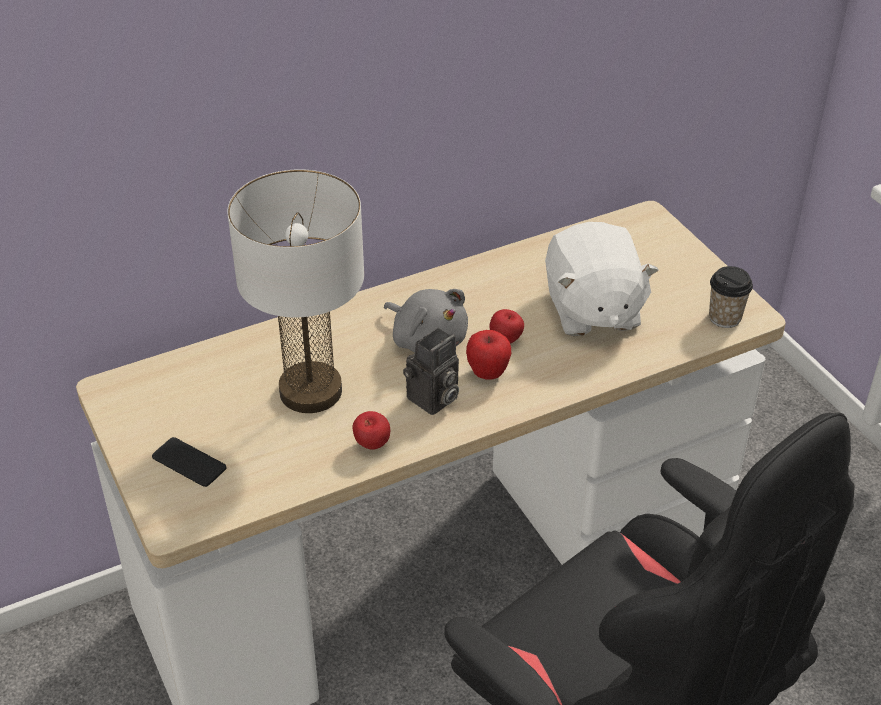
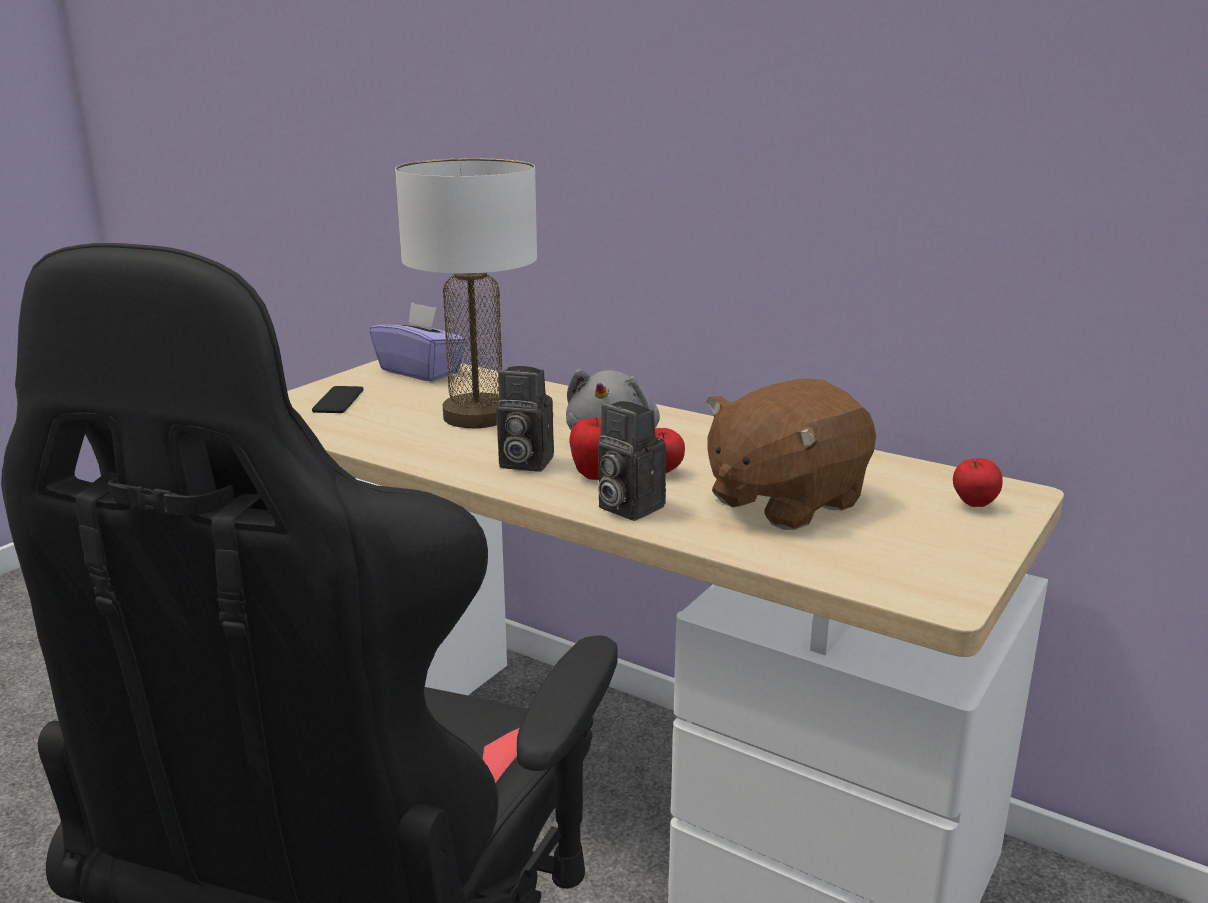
camera: 60 degrees right, 20 degrees down
(156, 388) = (421, 371): none -> purple tissue box
(371, 445) = (426, 454): apple -> apple (973, 506)
(549, 380) = (626, 507): none -> camera
(592, 310) = (783, 501): white plush toy -> brown plush toy
(724, 318) = (904, 582): cup -> none

